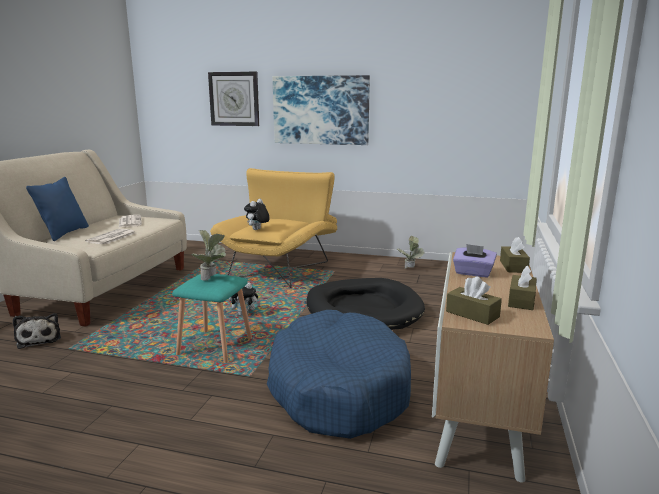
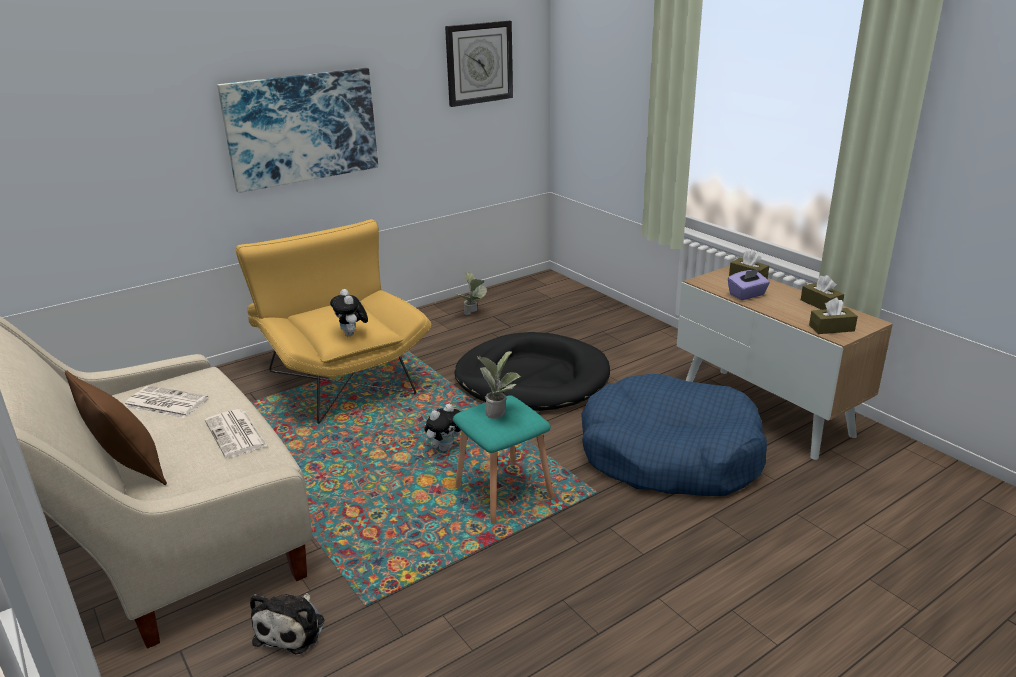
camera: 50 degrees left, 10 degrees up
(39, 339) = (292, 628): plush toy -> plush toy turned 90 degrees clockwise
(64, 233) = (129, 469): blue pillow -> brown pillow
(234, 99) = (146, 132): wall clock -> wall clock (479, 63)

